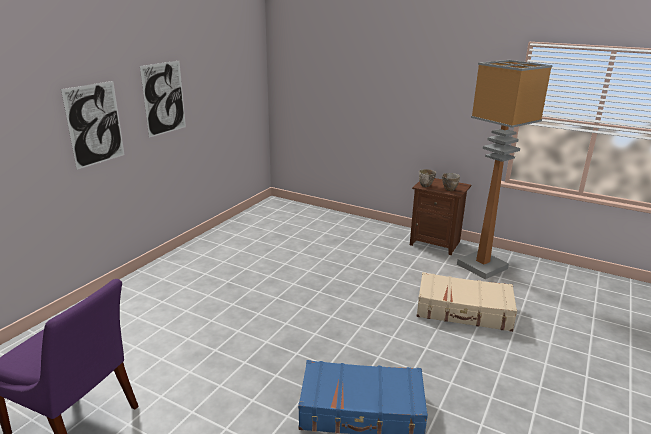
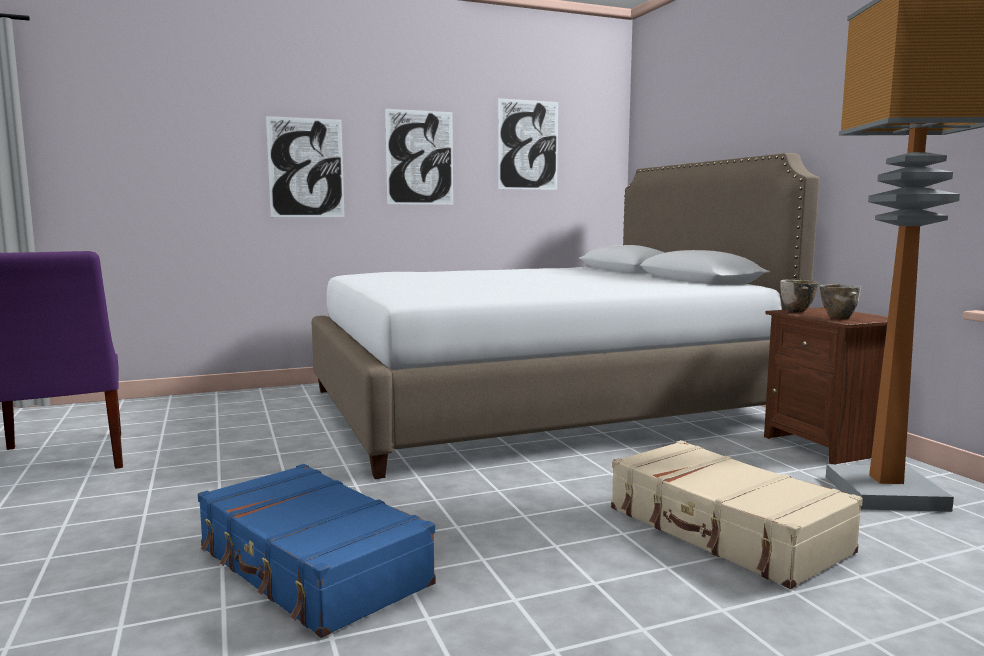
camera: 40 degrees right, 15 degrees down
(220, 75) = (528, 145): none -> picture
(288, 254) = (538, 405): none -> white bed

